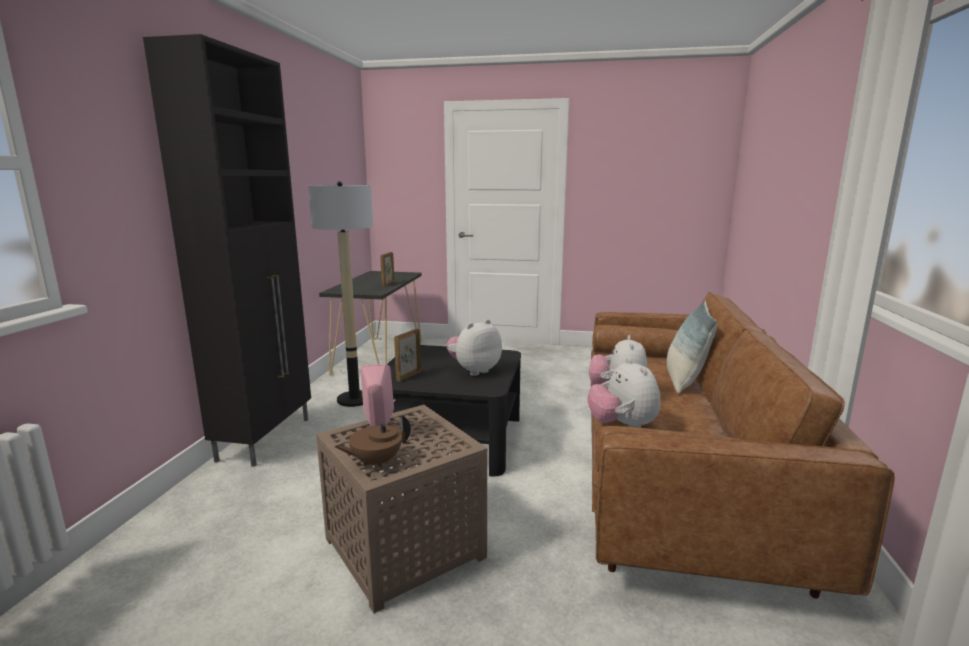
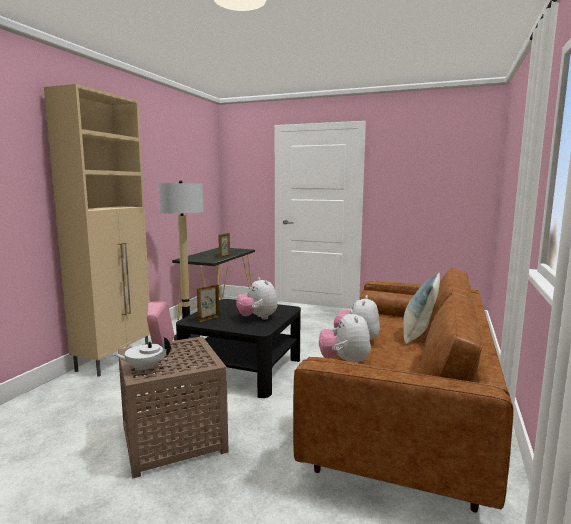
camera: 10 degrees right, 5 degrees down
(266, 438) = (115, 359): black cabinet -> beige cabinet
(376, 462) = (144, 369): brown teapot -> white teapot
(474, 370) = (257, 318): plush toy -> plush toy turned 90 degrees counterclockwise

